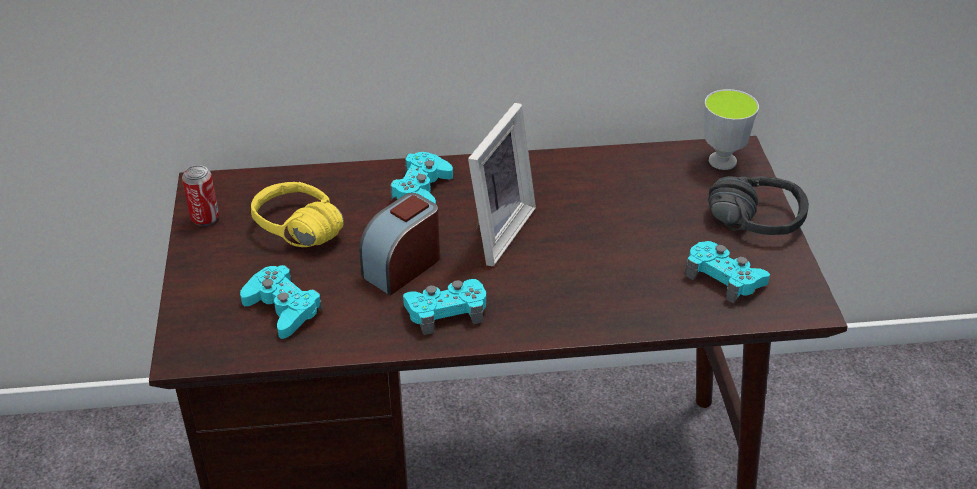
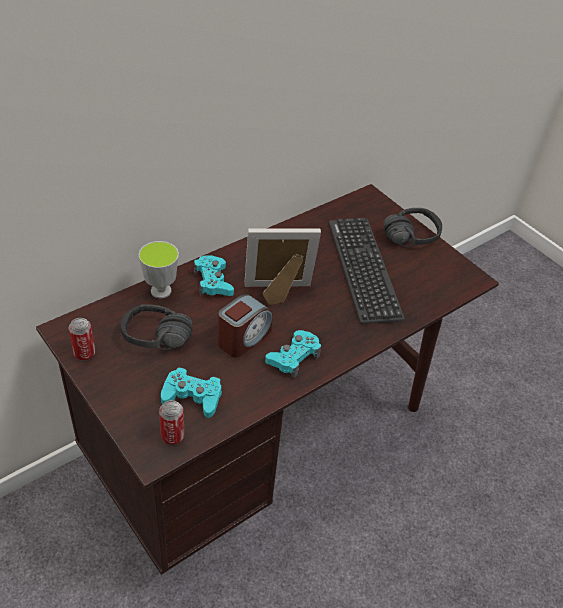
camera: 35 degrees left, 5 degrees up
(223, 341) = (172, 436): none -> can
(289, 236) = (154, 345): yellow headphones -> black headphones
(402, 266) = (243, 338): alarm clock -> alarm clock turned 150 degrees counterclockwise
(494, 231) = (278, 293): picture frame -> picture frame turned 90 degrees counterclockwise
(642, 239) = (363, 269): none -> keyboard
(722, 161) = (366, 205): cup -> cup (161, 291)
(724, 278) = (422, 277): turquoise game controller -> none

